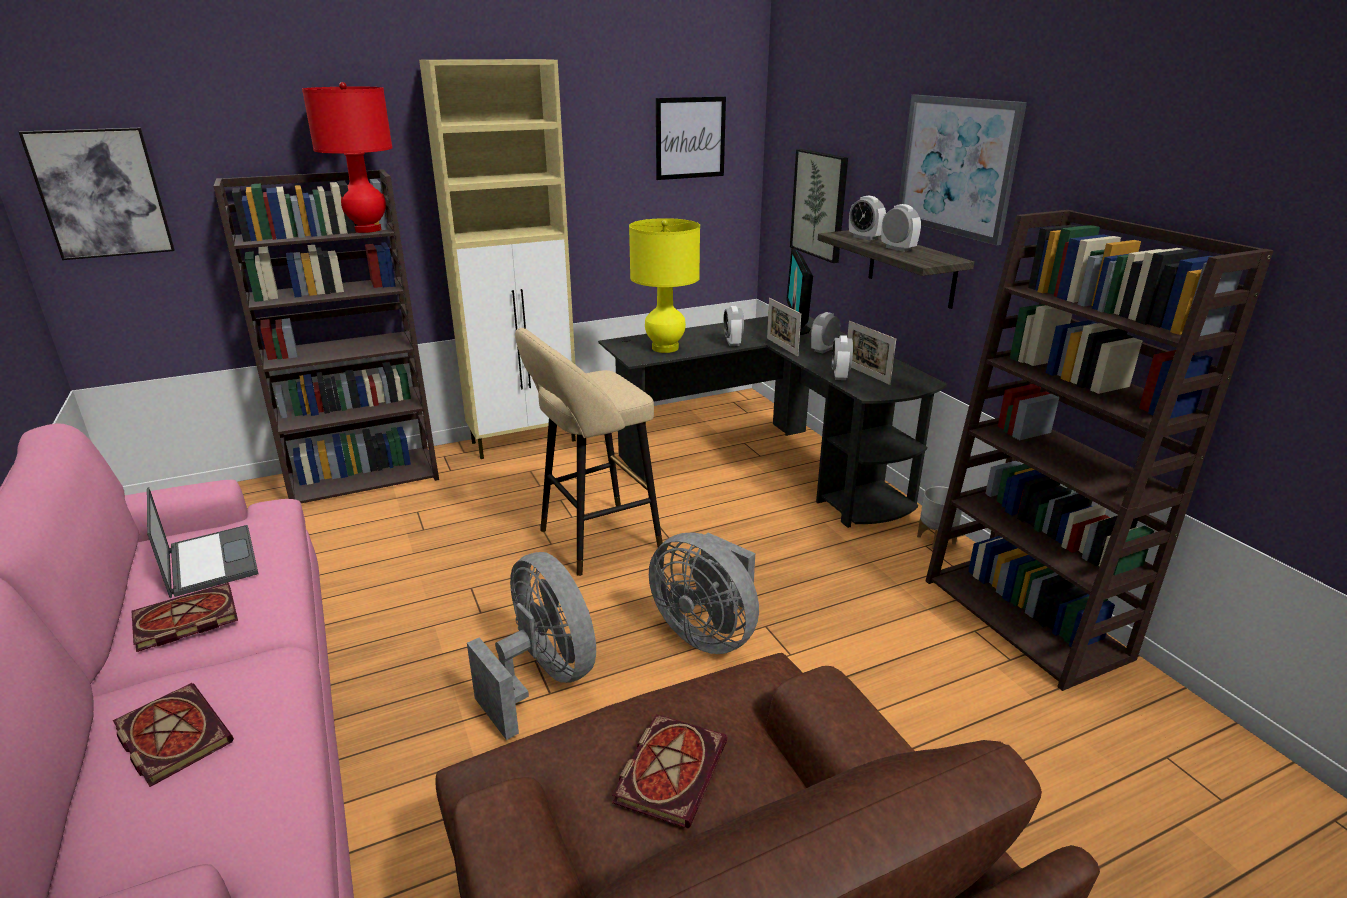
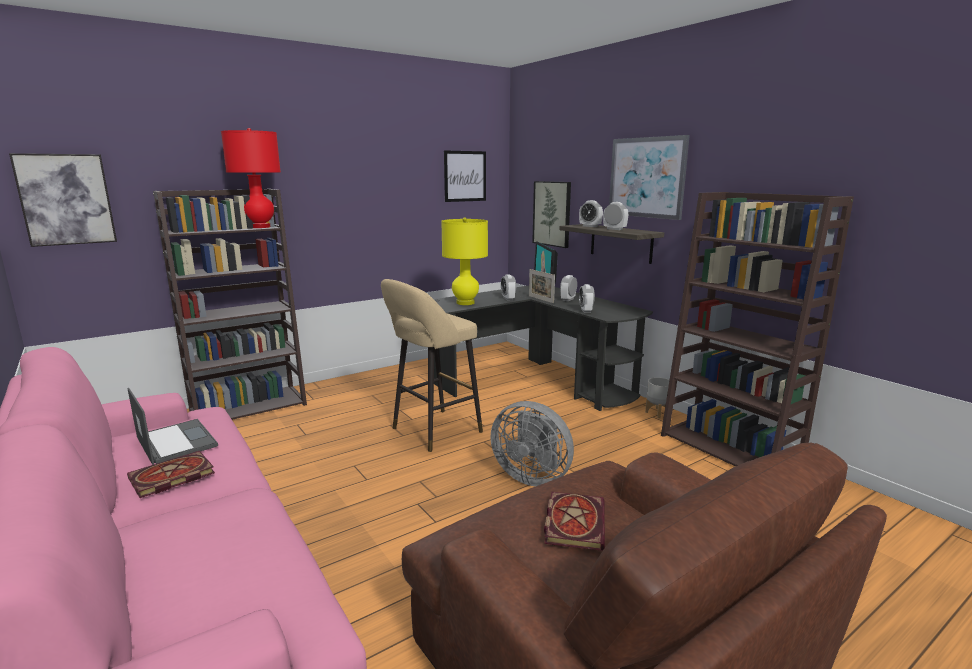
camera: 10 degrees left, 10 degrees down
(170, 736) = (191, 544): book -> none
(525, 441) = (362, 379): beige cabinet -> none
(543, 678) = (427, 513): grey fan -> none
(866, 374) = (601, 309): picture frame -> none

